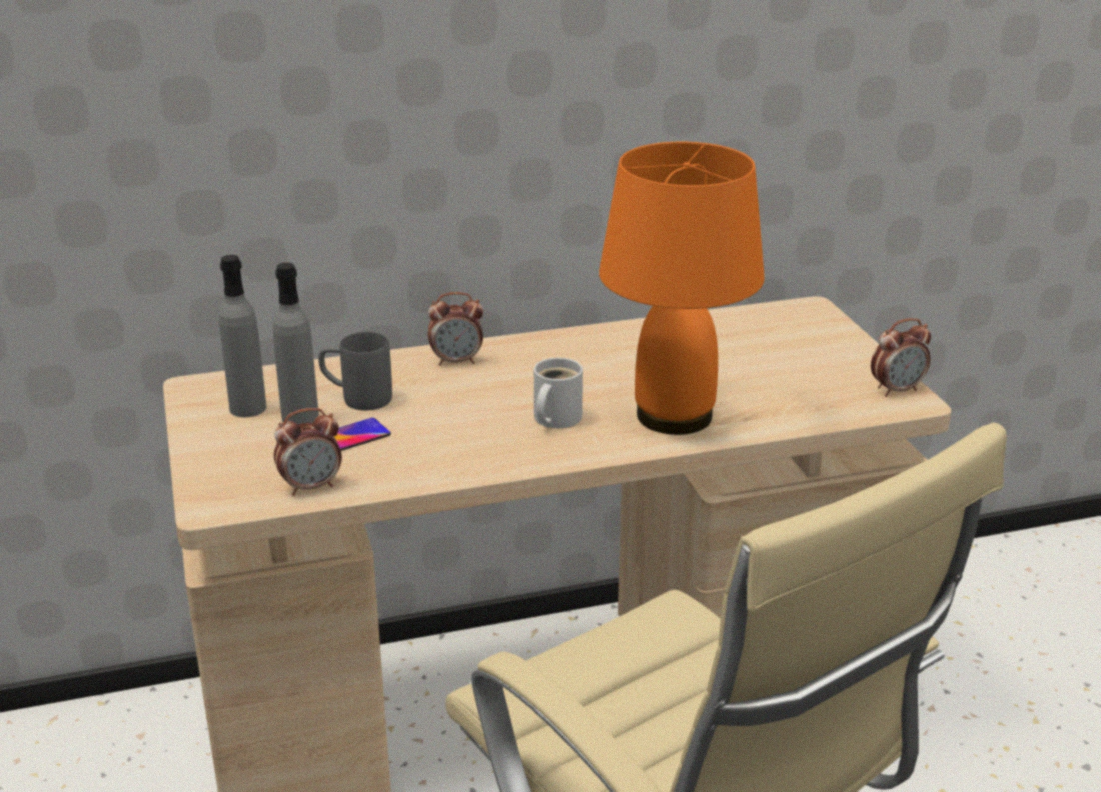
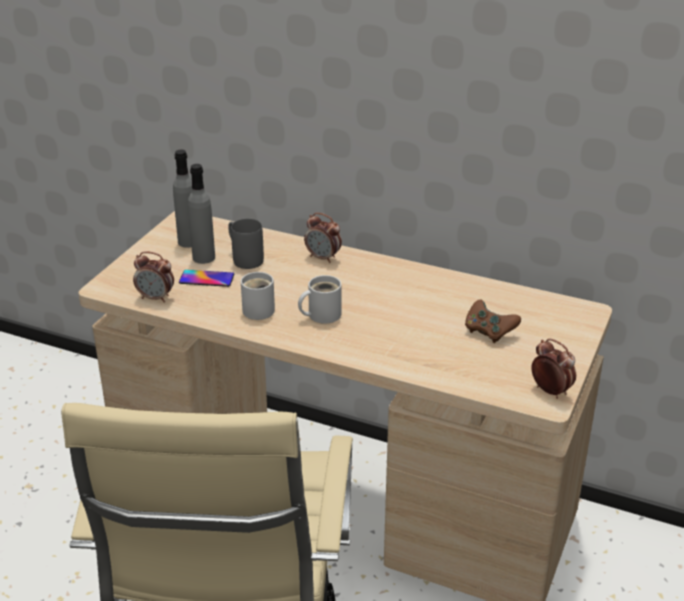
camera: 40 degrees right, 5 degrees up
(473, 442) = (261, 309): none -> white mug
(672, 416) = (385, 343): orange table lamp -> none
(754, 363) = (489, 332): none -> brown game controller
(897, 390) = (550, 391): alarm clock -> alarm clock turned 150 degrees counterclockwise

